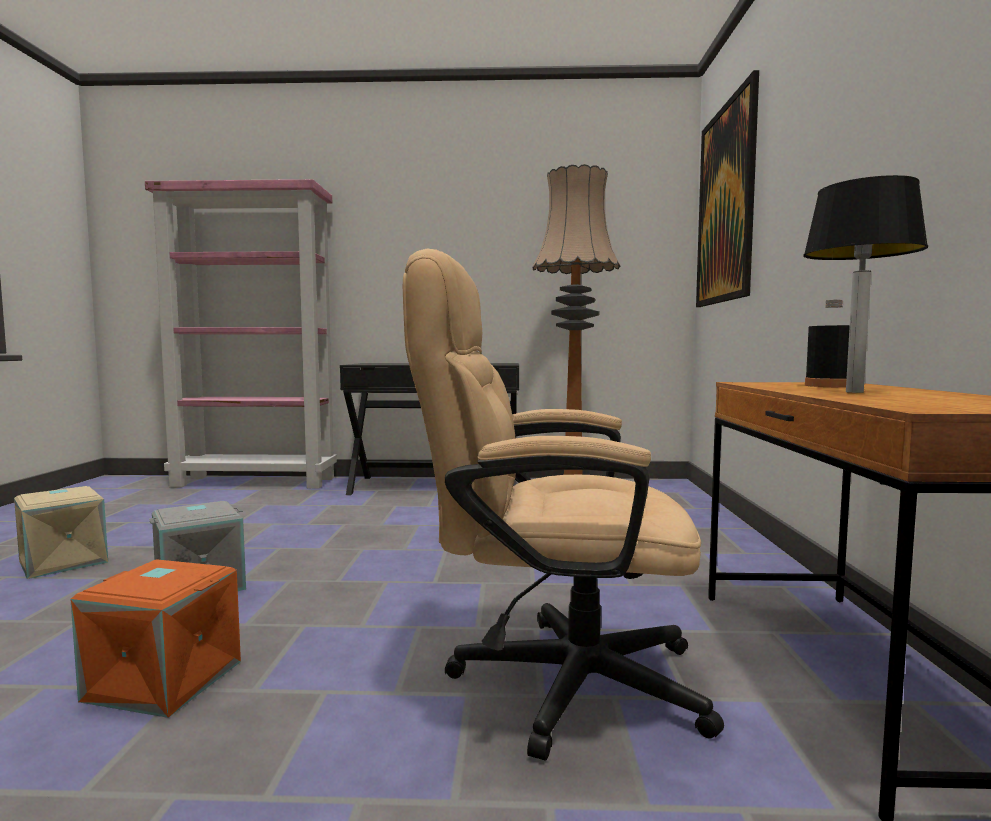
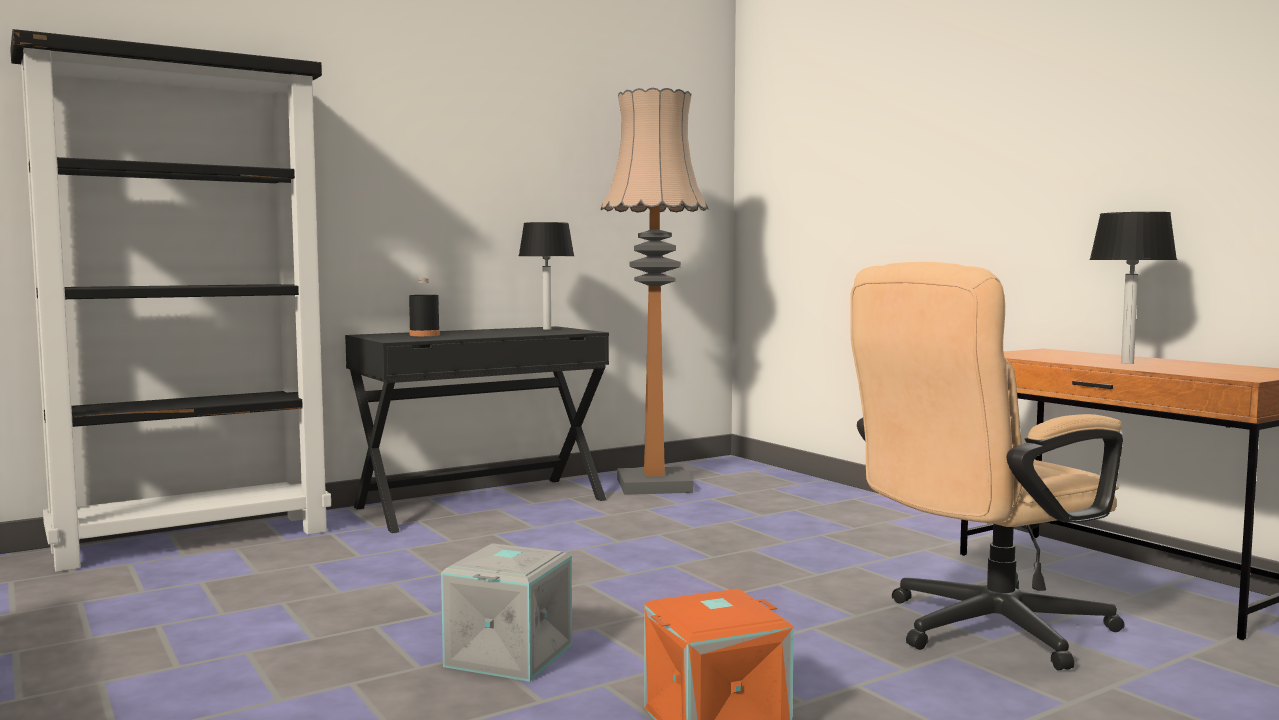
camera: 35 degrees left, 0 degrees up
(65, 561) = (233, 683): beige storage box -> none
(256, 482) = (195, 540): pink bookcase -> black bookcase
(493, 363) = (546, 329): none -> table lamp
(725, 204) = (805, 148): picture -> none
(829, 386) = (1069, 355): black bottle -> black bottle (424, 335)

